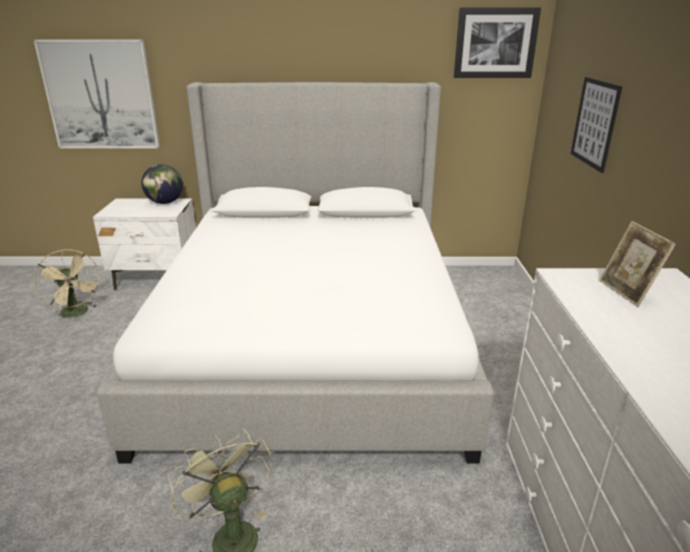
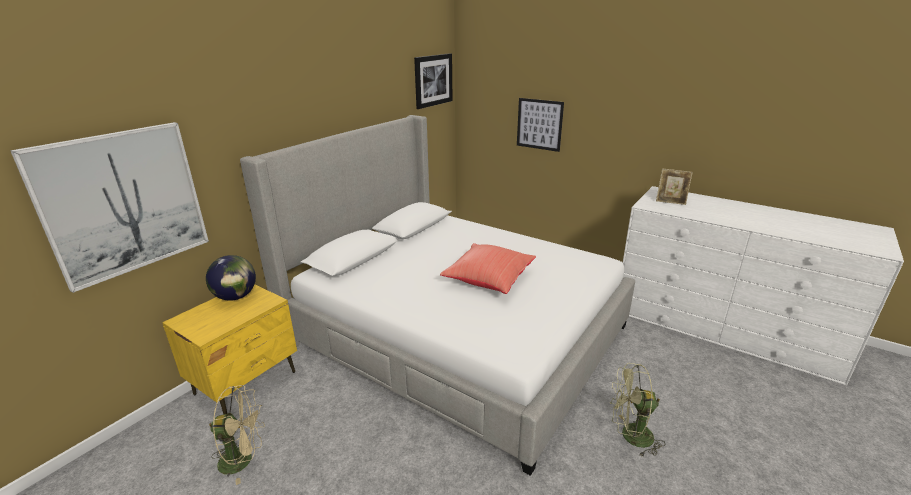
camera: 55 degrees left, 0 degrees up
(157, 279) = (247, 383): white nightstand -> yellow nightstand
(294, 274) = (488, 279): none -> red pillow

